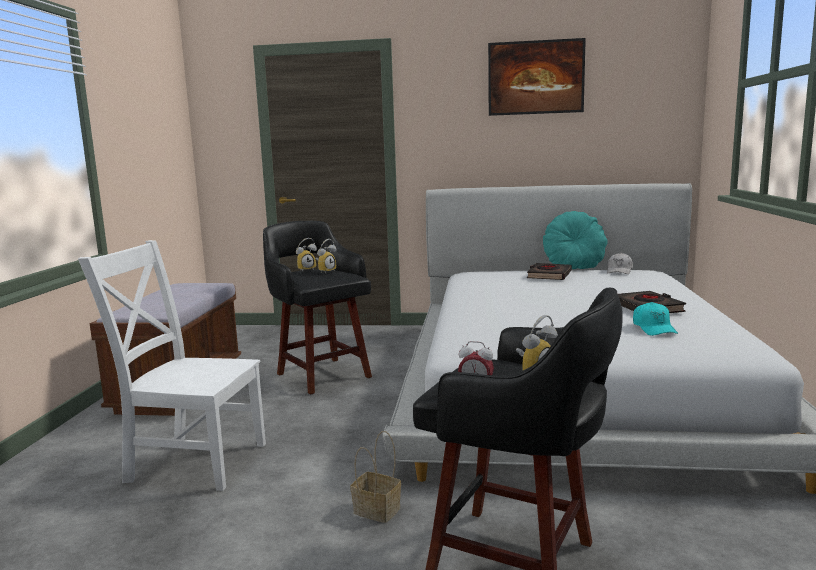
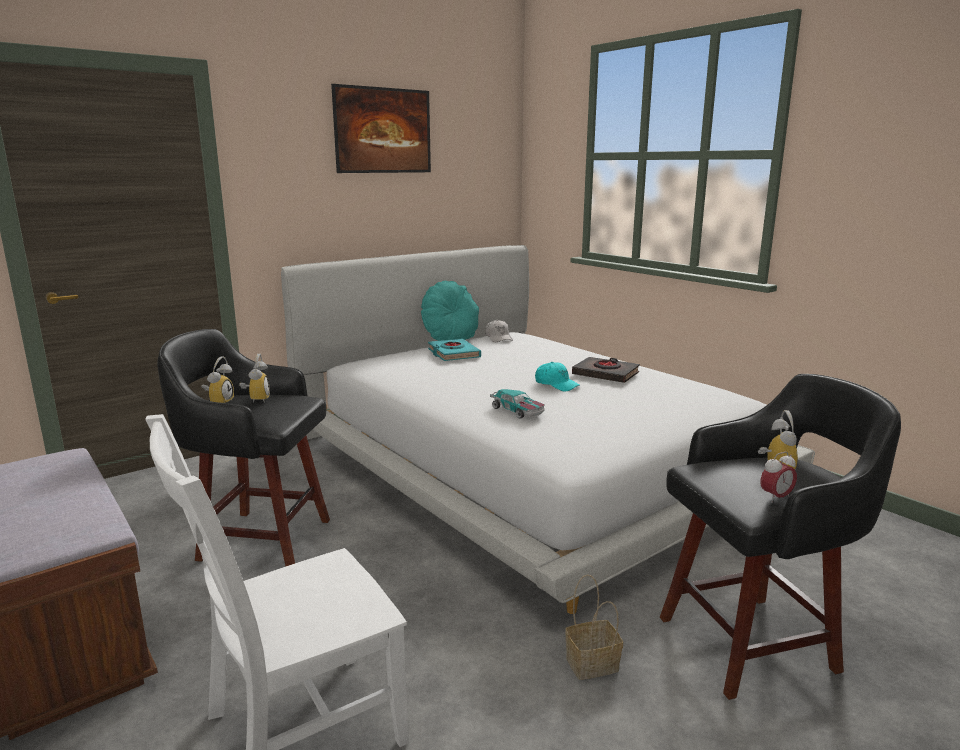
camera: 45 degrees left, 5 degrees up
(499, 315) = (517, 411): none -> toy car
(549, 275) = (453, 354): black book -> turquoise book
(654, 328) = (653, 394): turquoise cap -> turquoise cap (556, 384)

